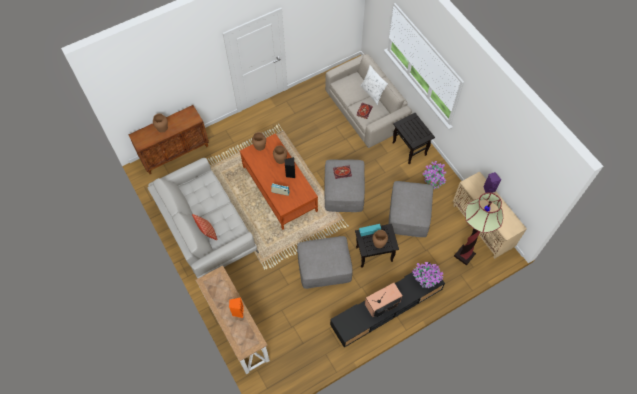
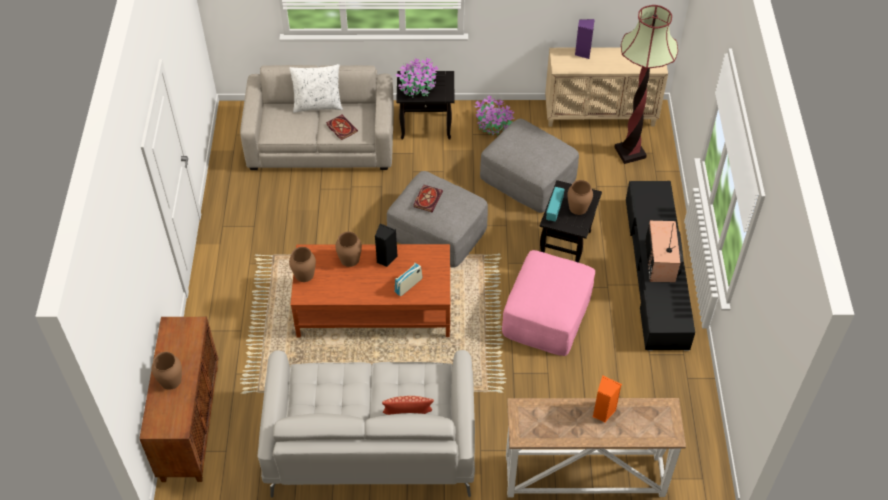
camera: 60 degrees left, 10 degrees down
(324, 267) = (547, 313): grey ottoman -> pink ottoman
(426, 278) = (651, 195): potted plant -> potted plant (417, 87)

